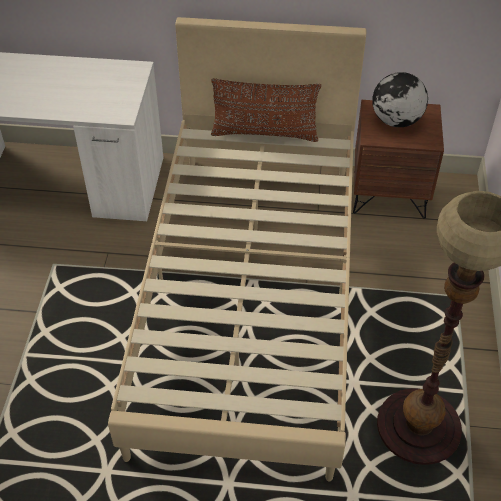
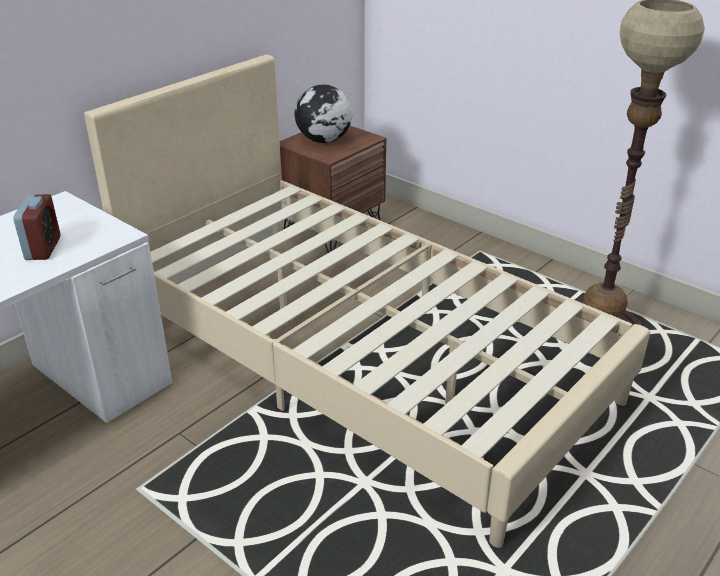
camera: 55 degrees left, 15 degrees down
(83, 97) = (43, 248): none -> alarm clock
(264, 133) = (216, 220): brown pillow -> none

